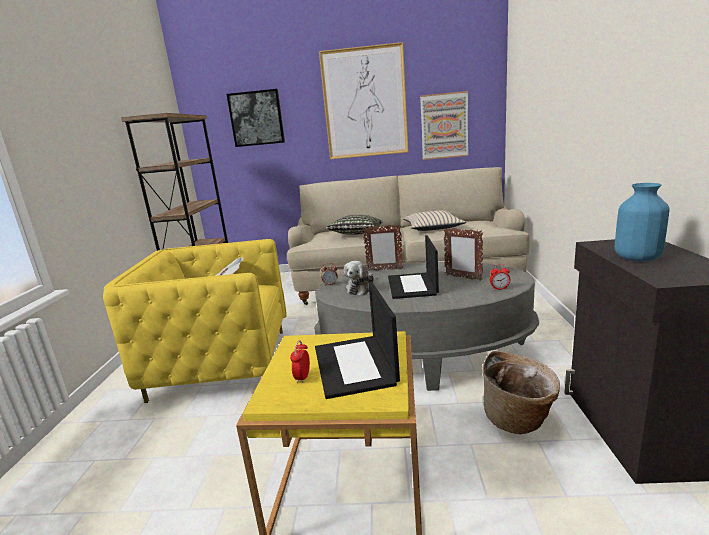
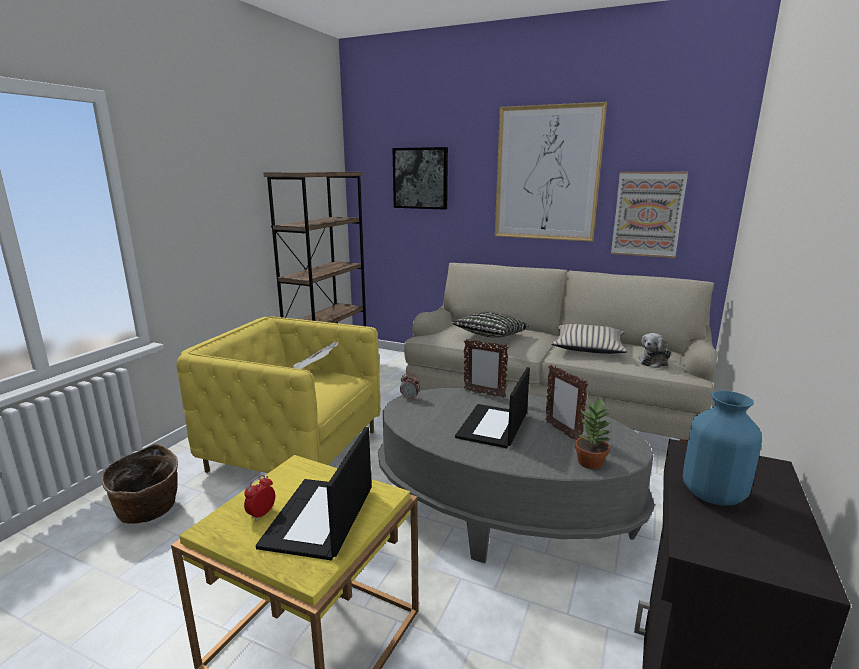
camera: 20 degrees right, 0 degrees up
(361, 288) = (435, 413): plush toy -> plush toy (654, 361)
(499, 289) = (591, 462): alarm clock -> potted plant
(518, 419) = (550, 640): basket -> basket (149, 512)

